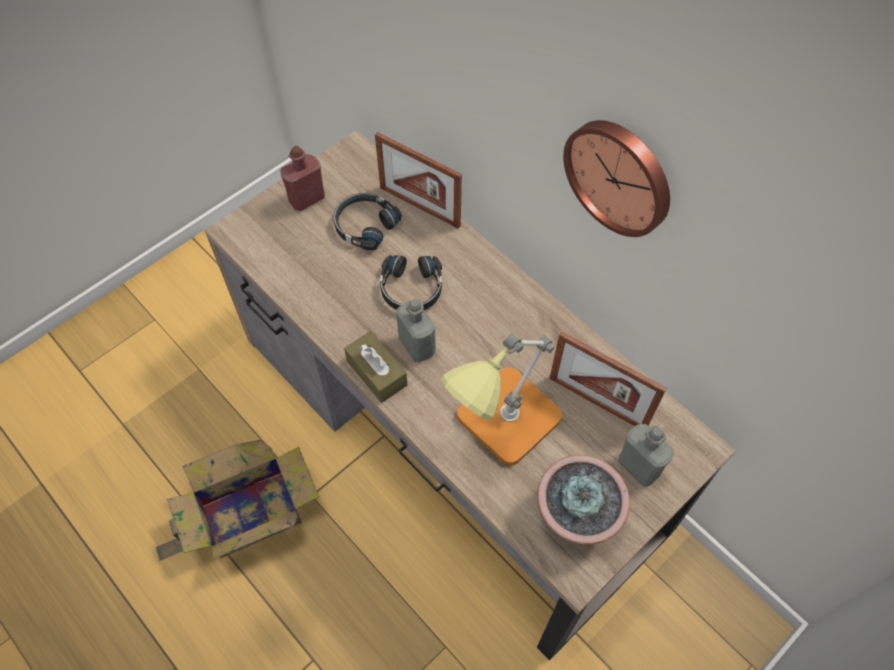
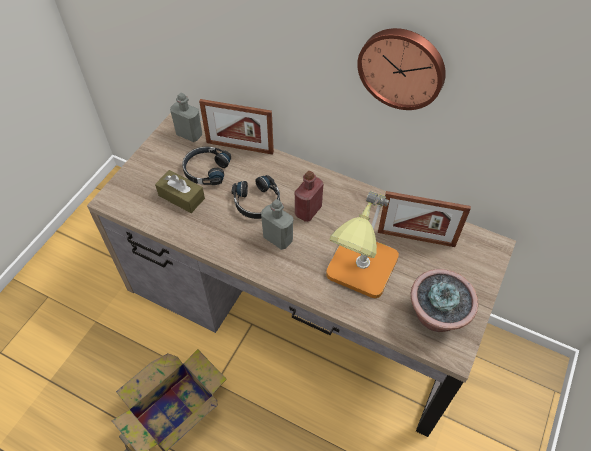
camera: 20 degrees left, 5 degrees down
(307, 199) = (156, 164): red bottle -> red bottle (308, 211)
(376, 373) = (257, 265): brown tissue box -> brown tissue box (181, 197)
(639, 467) = (461, 270): grey bottle -> grey bottle (189, 134)

